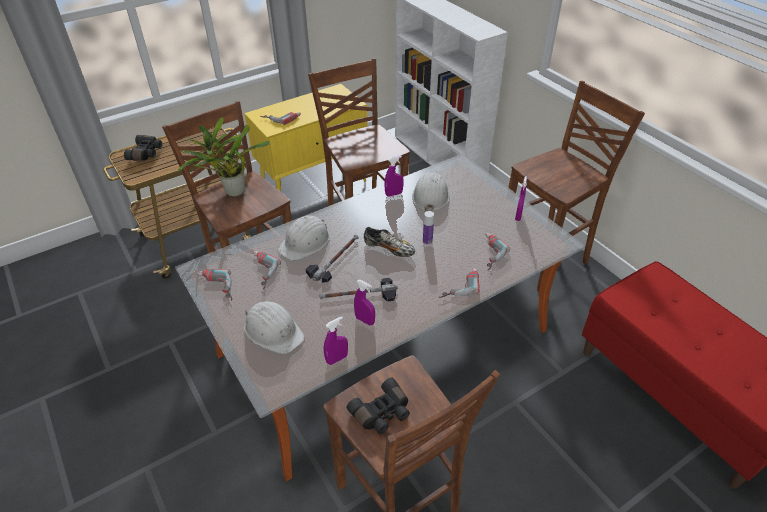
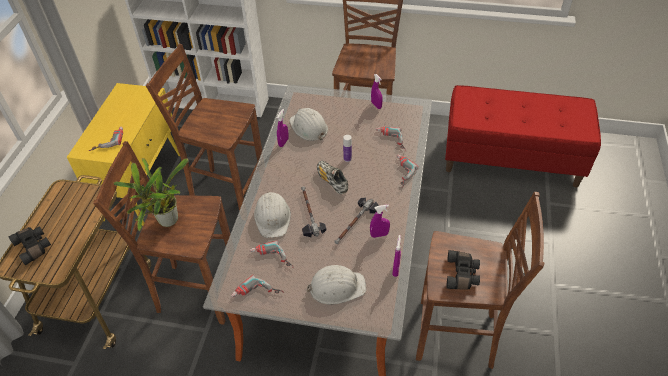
camera: 45 degrees left, 5 degrees up
(389, 249) = (332, 181): shoe -> shoe turned 105 degrees counterclockwise

